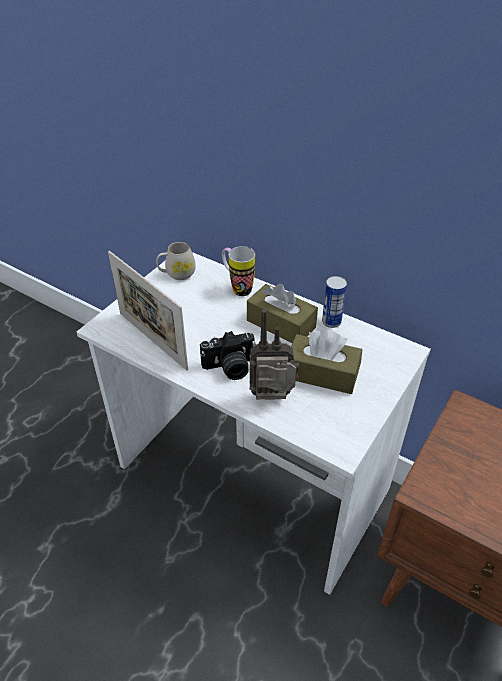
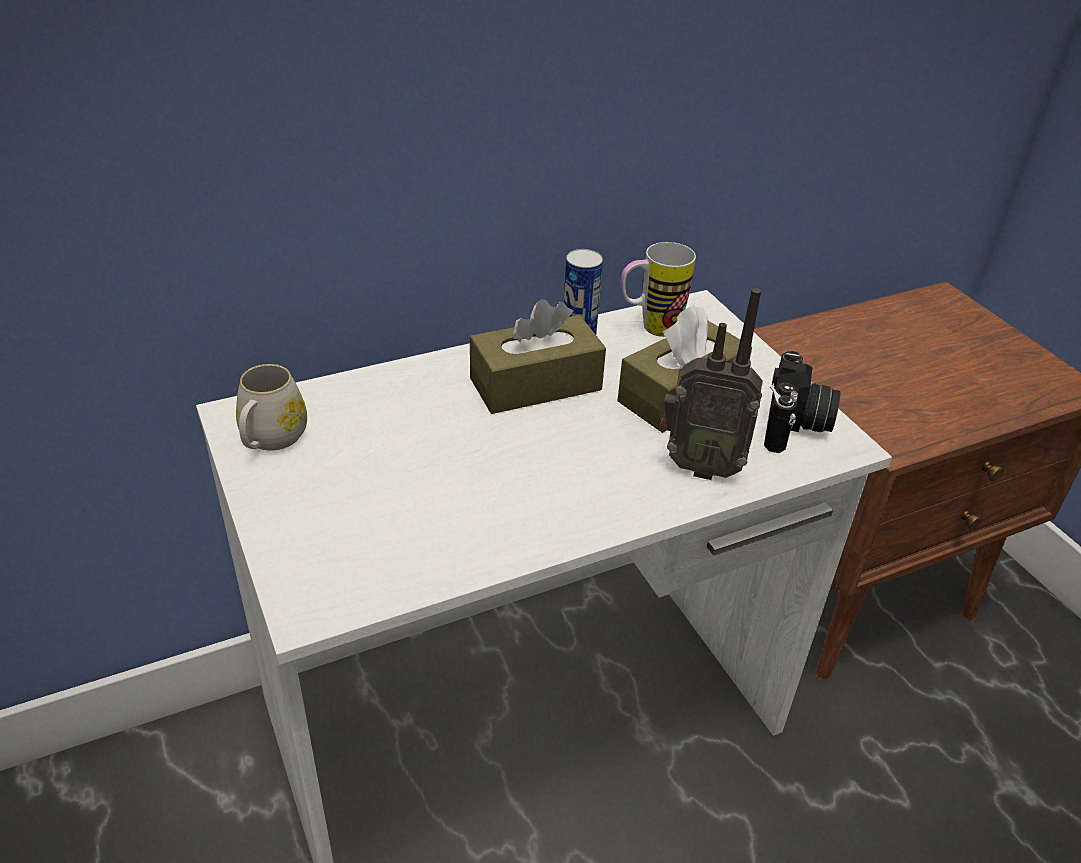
camera: 60 degrees left, 5 degrees down
(152, 340) = (427, 546): picture frame -> none
(230, 368) = (588, 480): camera -> camera (795, 426)
(237, 287) = (395, 388): mug -> mug (649, 329)
(273, 400) = (700, 466): radio -> radio turned 105 degrees counterclockwise

